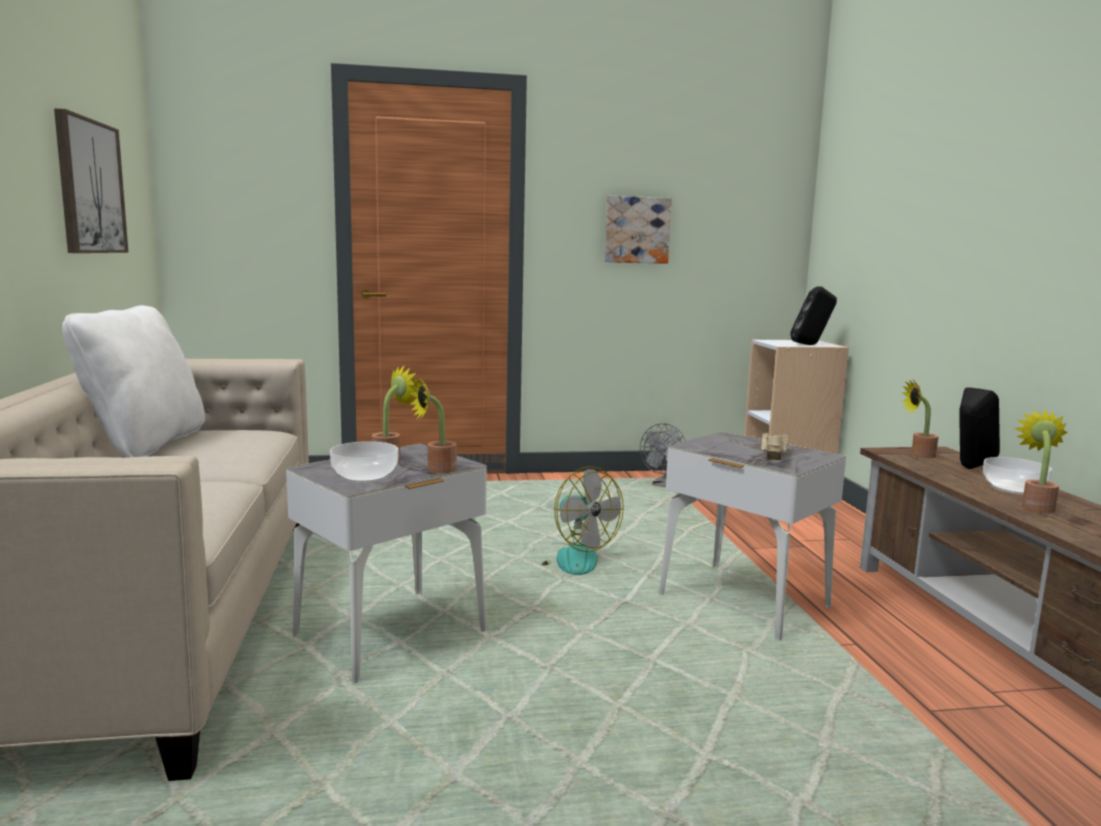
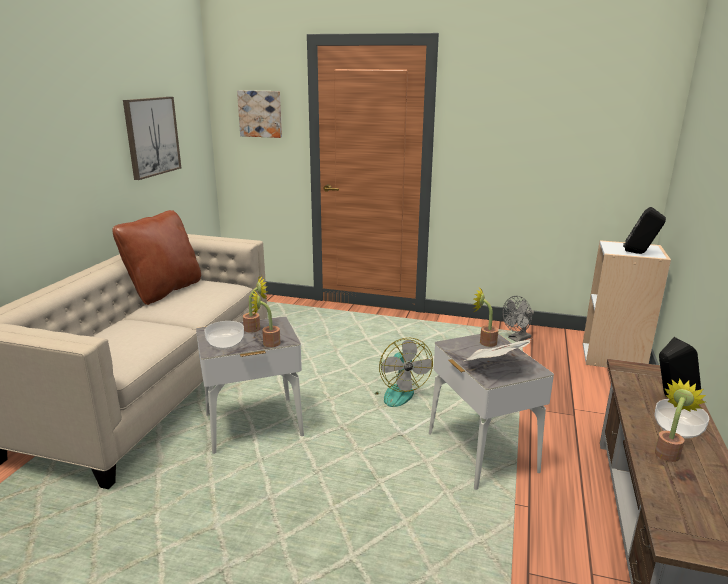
camera: 25 degrees right, 10 degrees up
(145, 444) = (164, 290): white pillow -> brown pillow
(636, 230) = (518, 148): picture -> picture (260, 113)
(772, 456) = (494, 366): beige tray -> newspaper
(918, 455) = (646, 375): potted plant -> potted plant (484, 342)

